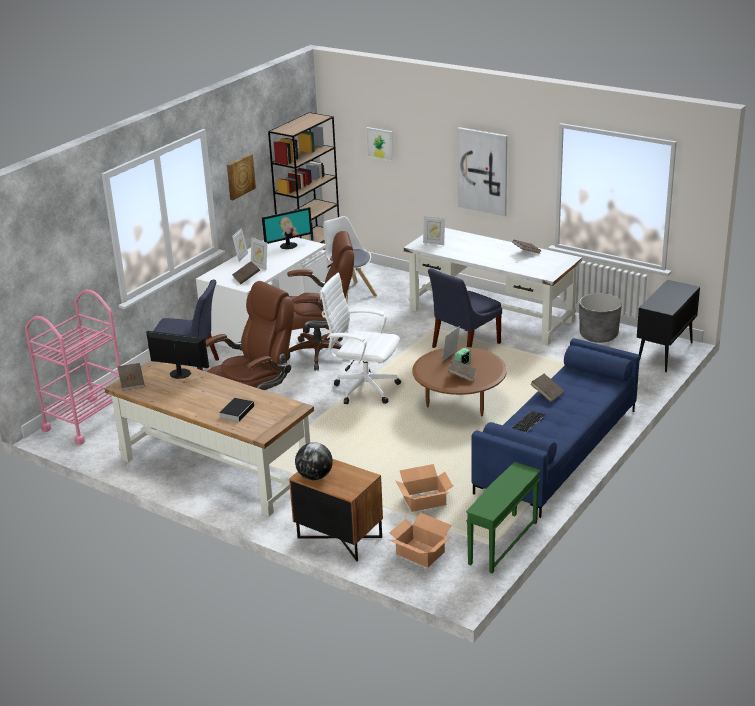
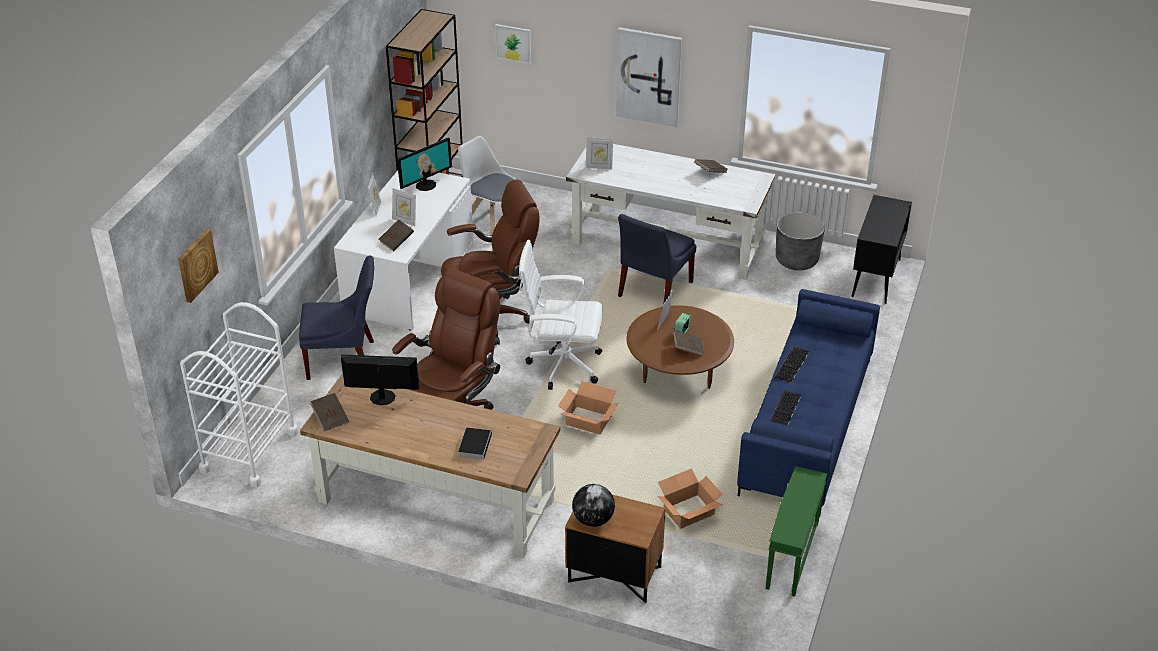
camera: 15 degrees left, 10 degrees up
(86, 421) = (249, 451): pink cart -> white cart
(240, 176) = (361, 108): picture -> picture (196, 265)
(420, 553) = (710, 582): cardboard box -> cardboard box (588, 421)
(547, 394) = (792, 365): brown book -> keyboard

